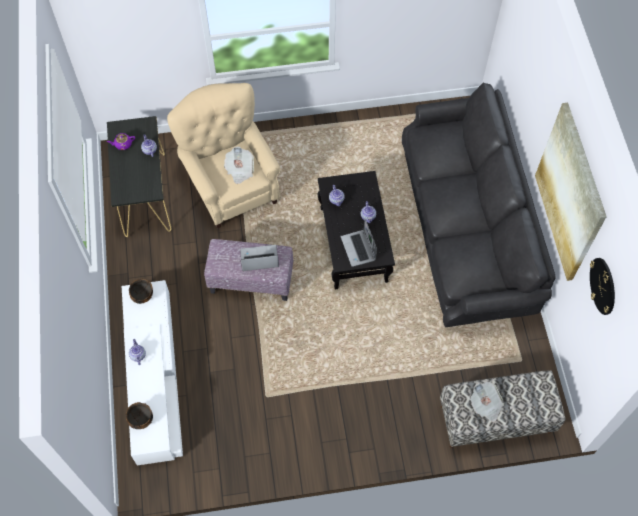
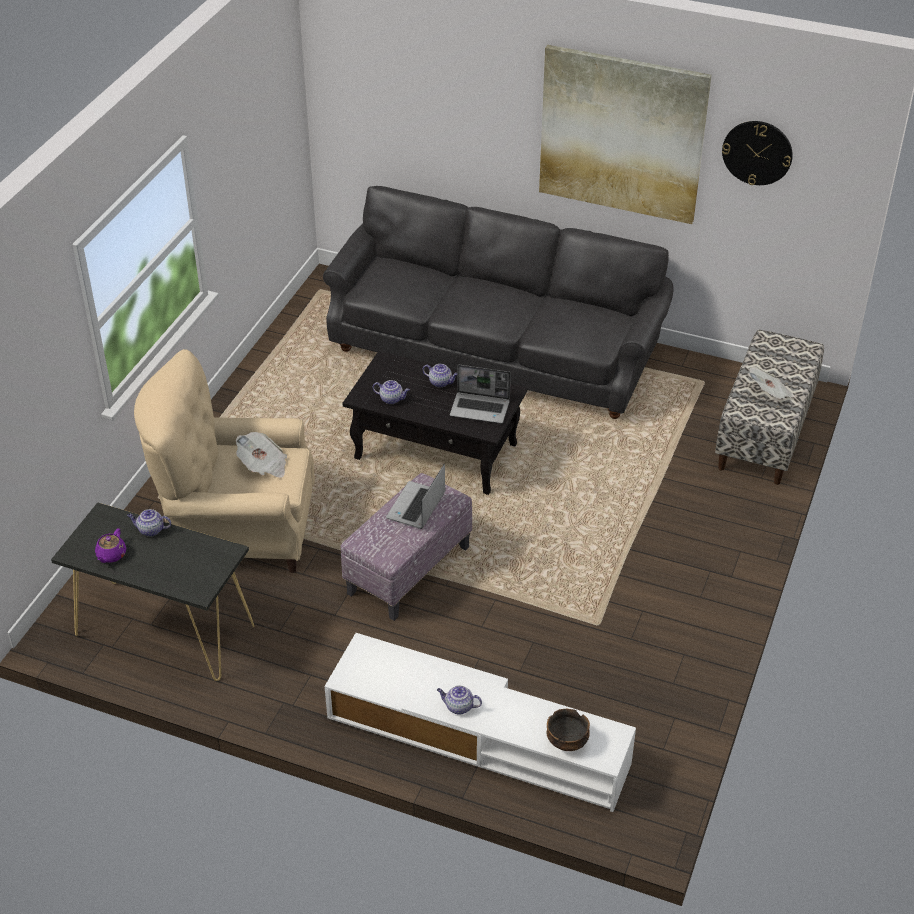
camera: 60 degrees left, 20 degrees down
(142, 296) = (361, 667): bowl -> none

